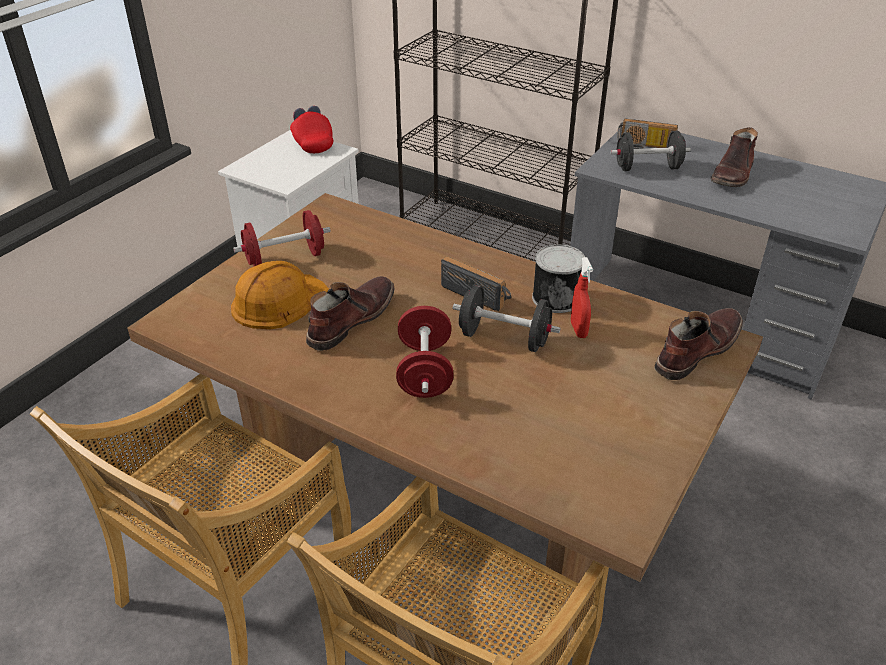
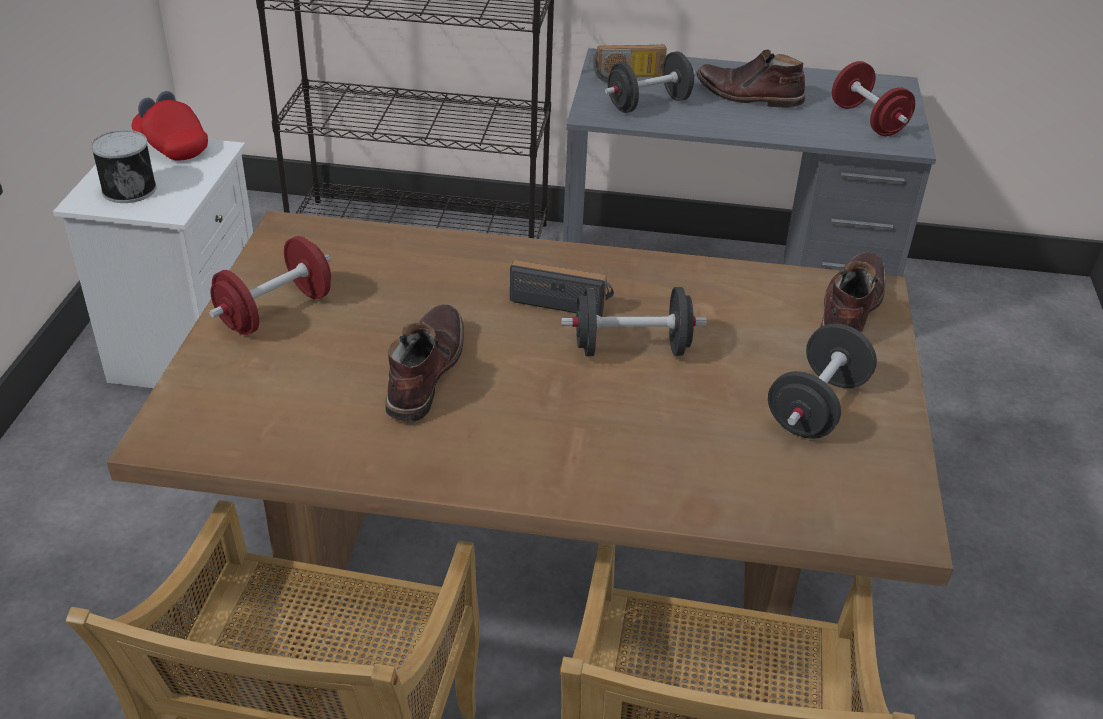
camera: 25 degrees left, 0 degrees up
(279, 301) = (308, 371): orange hard hat -> none
(425, 371) = (564, 414): red dumbbell -> red dumbbell (868, 120)
(556, 297) = (658, 284): can -> can (129, 189)
(578, 330) = (709, 317): red spray bottle -> none
(616, 416) = (816, 407): none -> black dumbbell
(733, 174) = (748, 95): brown boot -> brown boot turned 105 degrees clockwise

